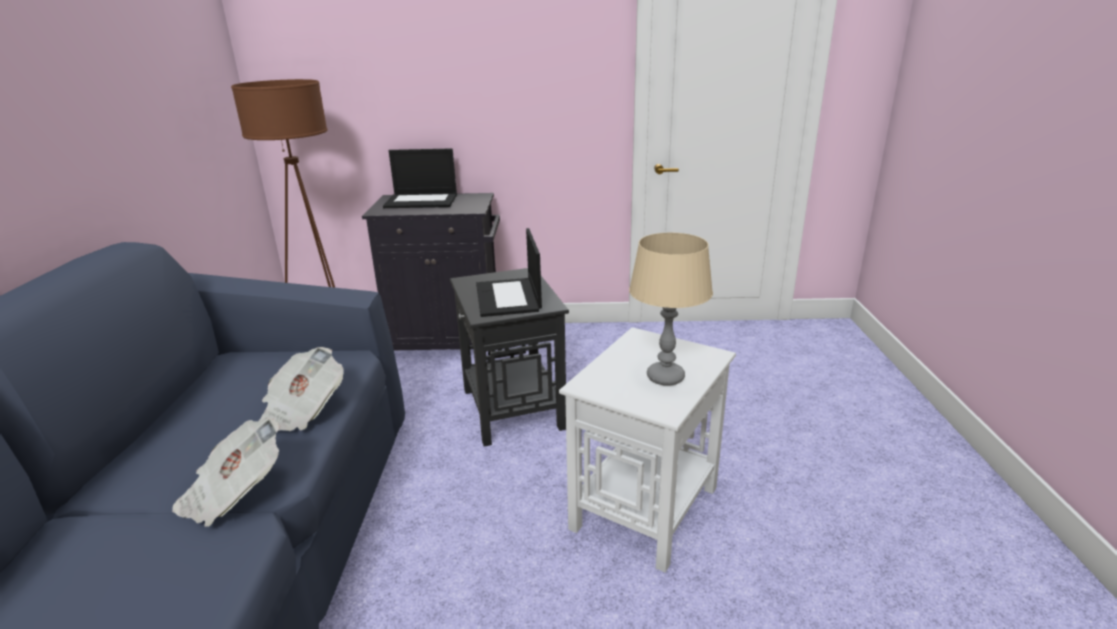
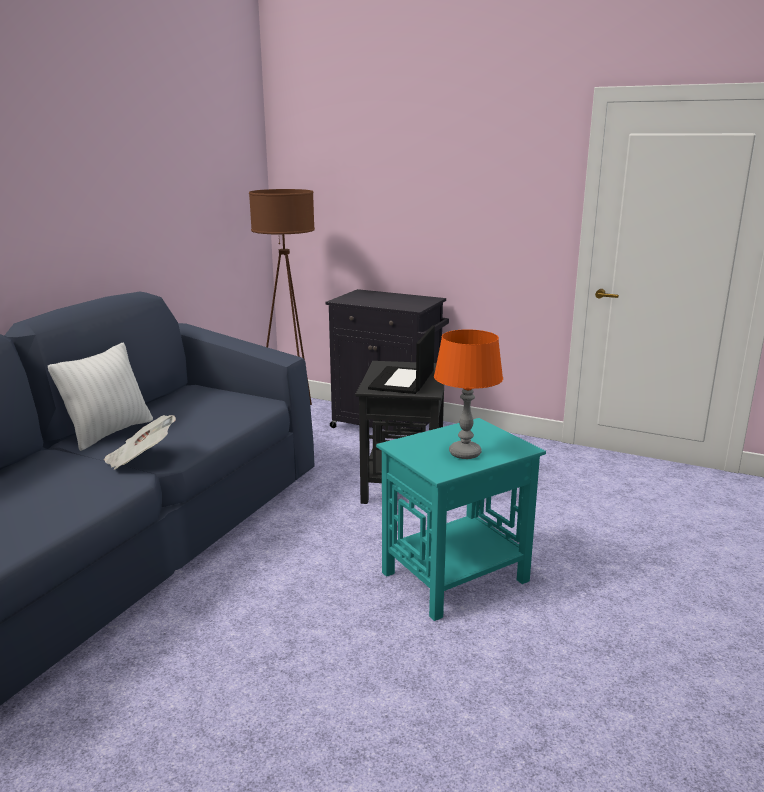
camera: 25 degrees right, 5 degrees down
(148, 460) = (109, 433): none -> white pillow
(302, 411) = (212, 426): newspaper -> none
(422, 201) = (381, 297): laptop -> none
(644, 509) = (453, 577): white side table -> turquoise side table
(665, 377) = (465, 453): beige table lamp -> orange table lamp

